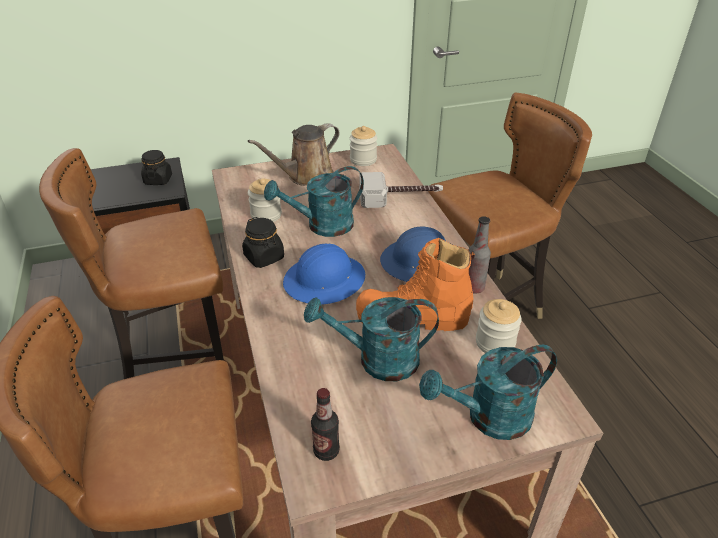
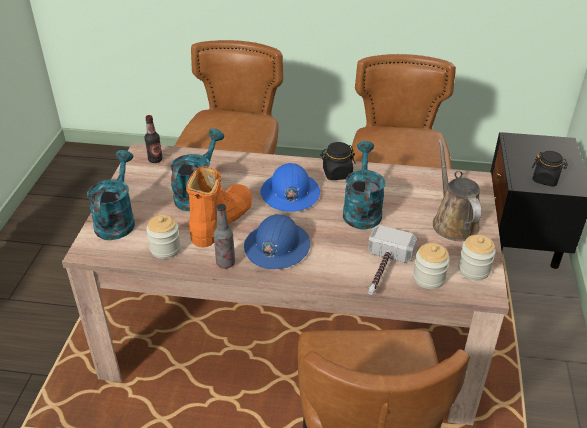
camera: 115 degrees right, 0 degrees up
(266, 215) = (395, 185): jar -> jar (429, 278)

